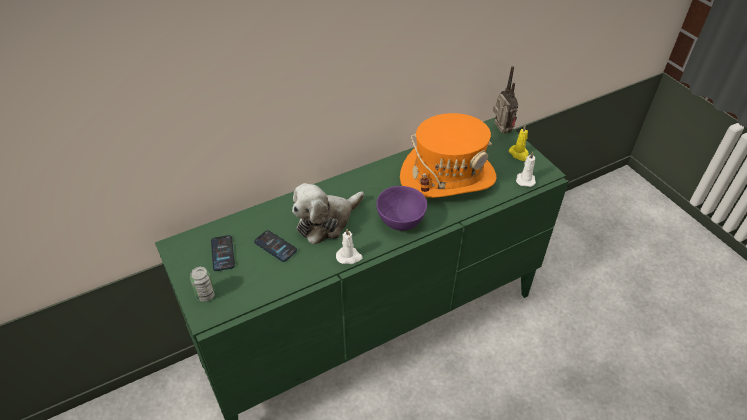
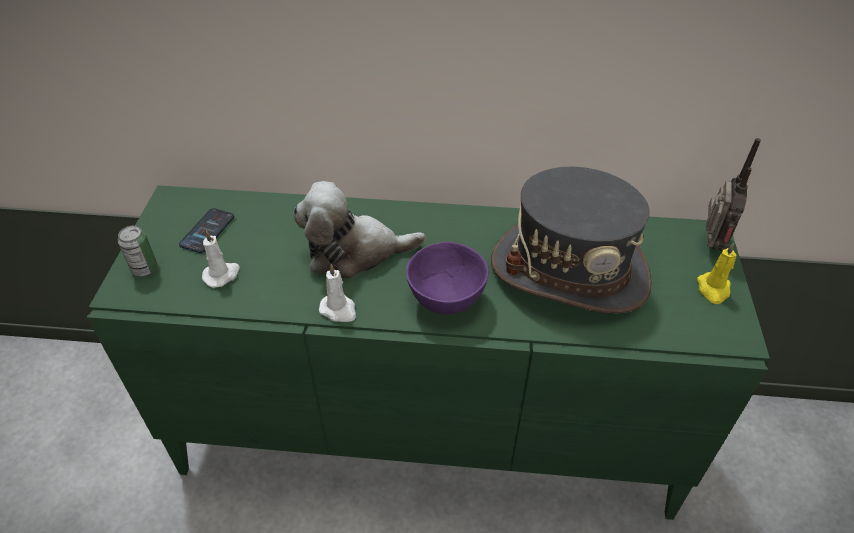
camera: 35 degrees right, 0 degrees up
(275, 246) = (268, 252): phone -> none
(447, 176) = (569, 271): orange hat -> grey hat
(525, 179) = (690, 331): white candle -> white candle (222, 275)

